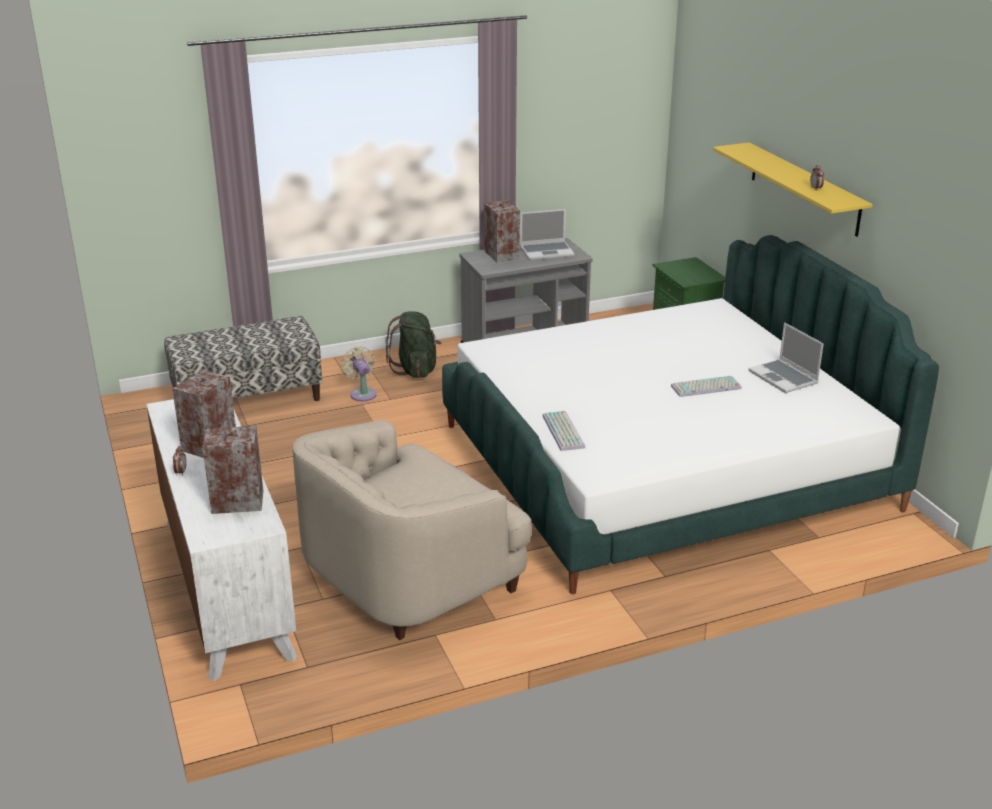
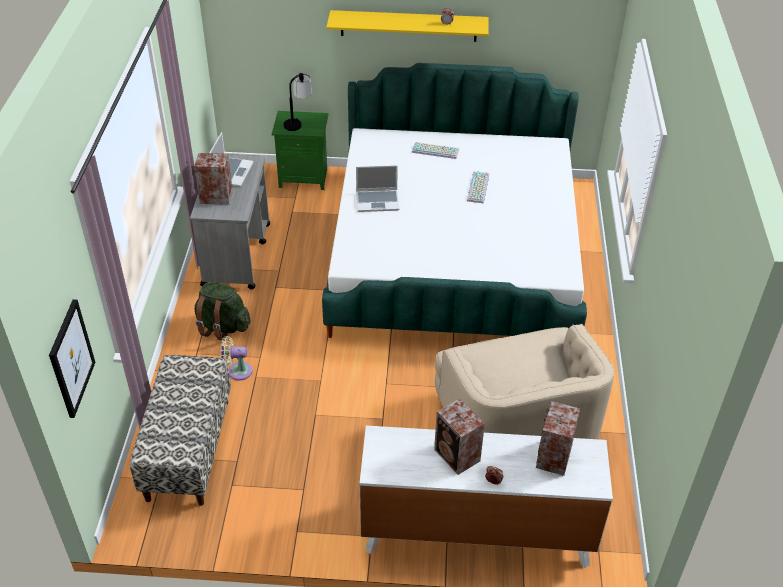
camera: 65 degrees left, 15 degrees up
(146, 194) = (71, 358): none -> picture
(564, 432) = (500, 269): keyboard -> keyboard (436, 150)
(690, 269) = (298, 121): none -> table lamp
(784, 378) = (486, 152): laptop -> laptop (378, 201)

